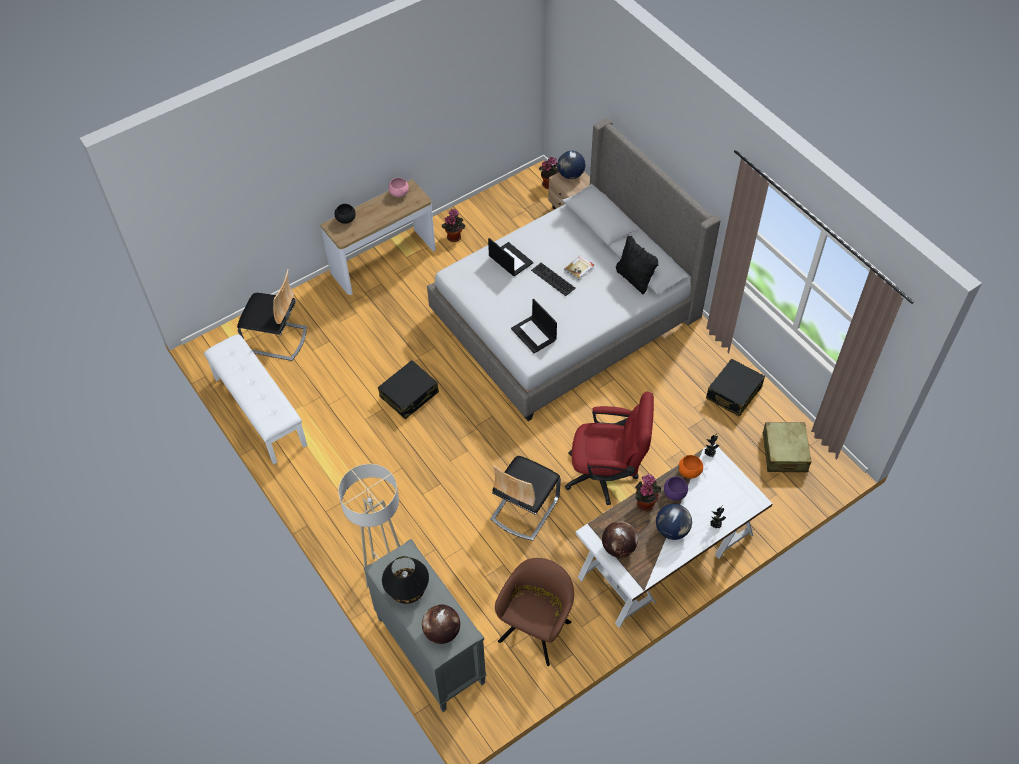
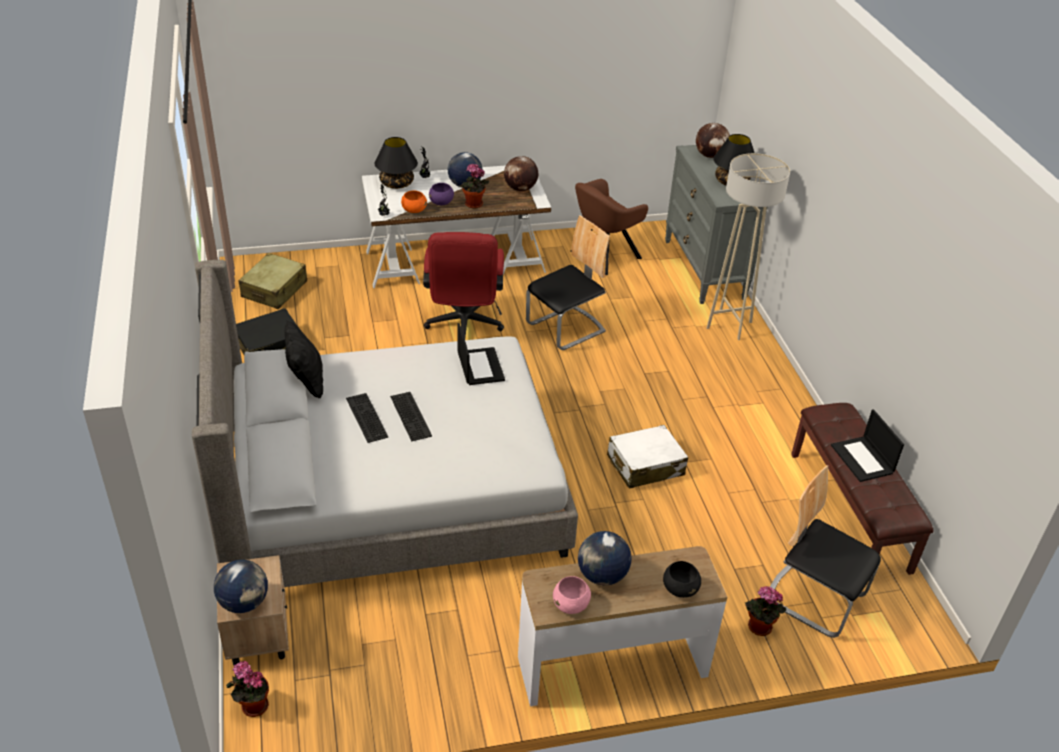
camera: 160 degrees left, 15 degrees down
(259, 411) = (850, 511): white bench -> brown bench
(389, 212) = (601, 575): none -> globe
(409, 395) = (645, 465): black suitcase -> white suitcase
(454, 236) = (475, 667): potted plant -> potted plant (758, 628)
(510, 259) = (451, 457): laptop -> laptop (863, 459)
(579, 268) = (365, 417): book -> keyboard
(607, 475) = (463, 327): red office chair -> red office chair turned 120 degrees counterclockwise
(732, 504) = (397, 183): none -> black table lamp

